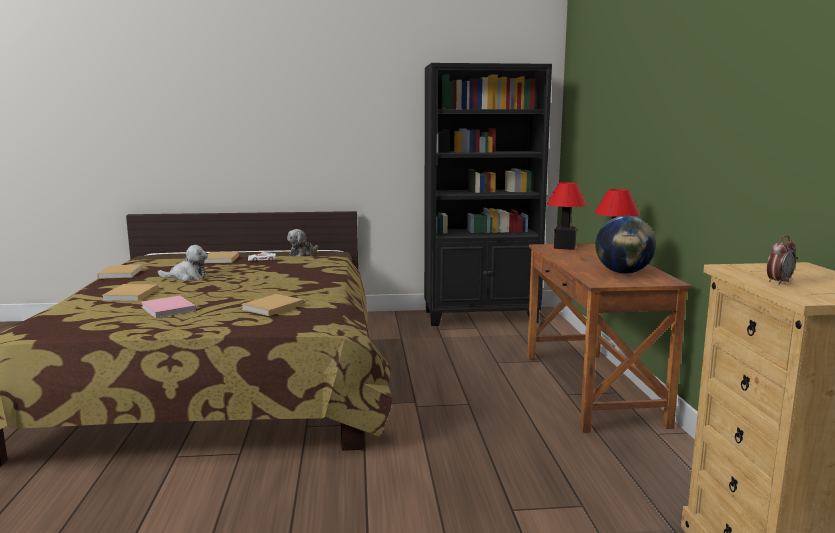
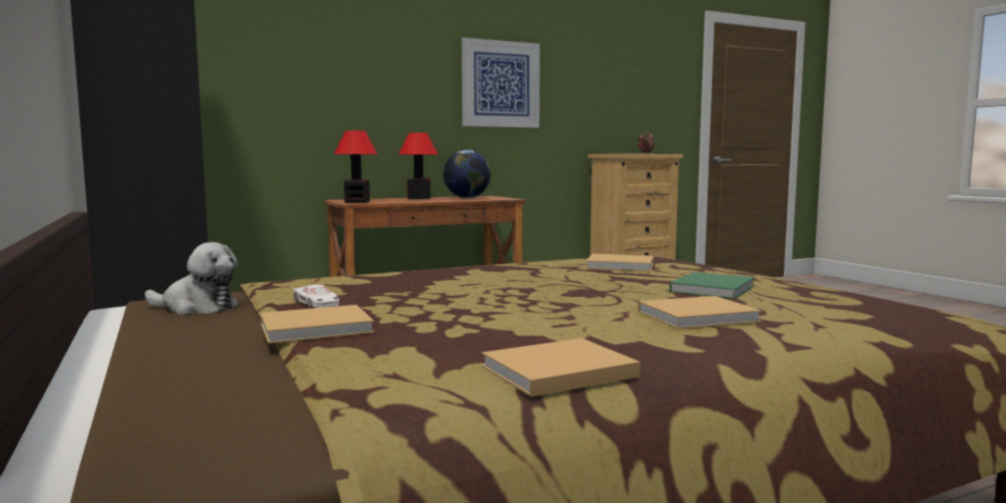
camera: 110 degrees left, 5 degrees down
(168, 309) = (713, 288): pink book -> green book
(187, 277) = (525, 315): plush toy -> none
(723, 129) = (500, 84): none -> picture

